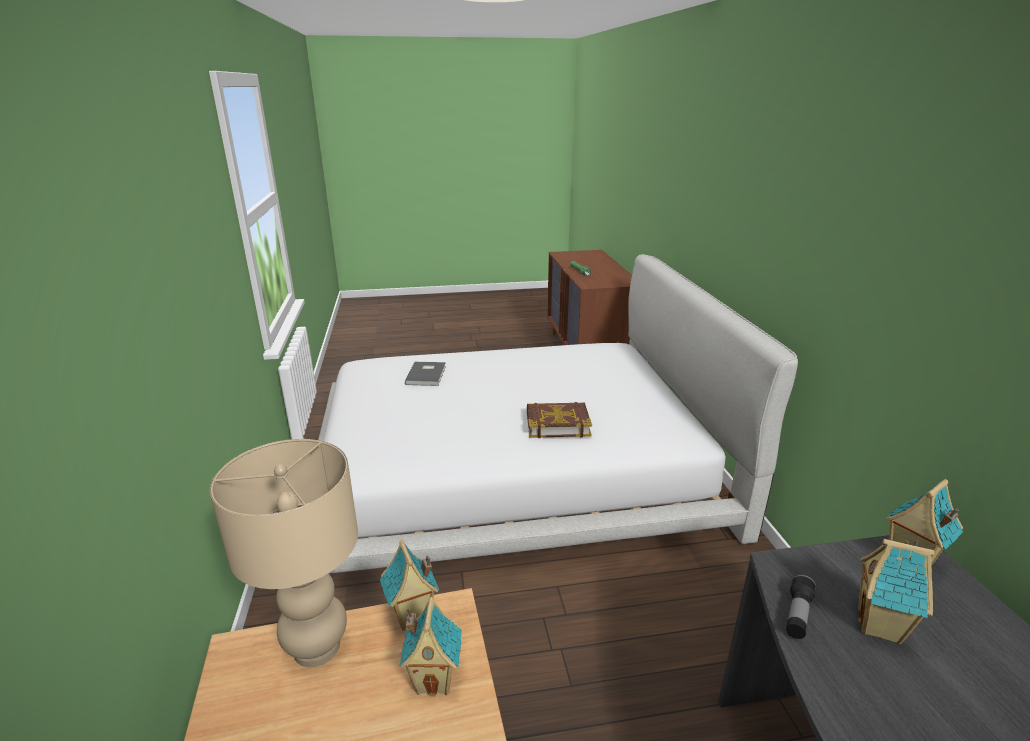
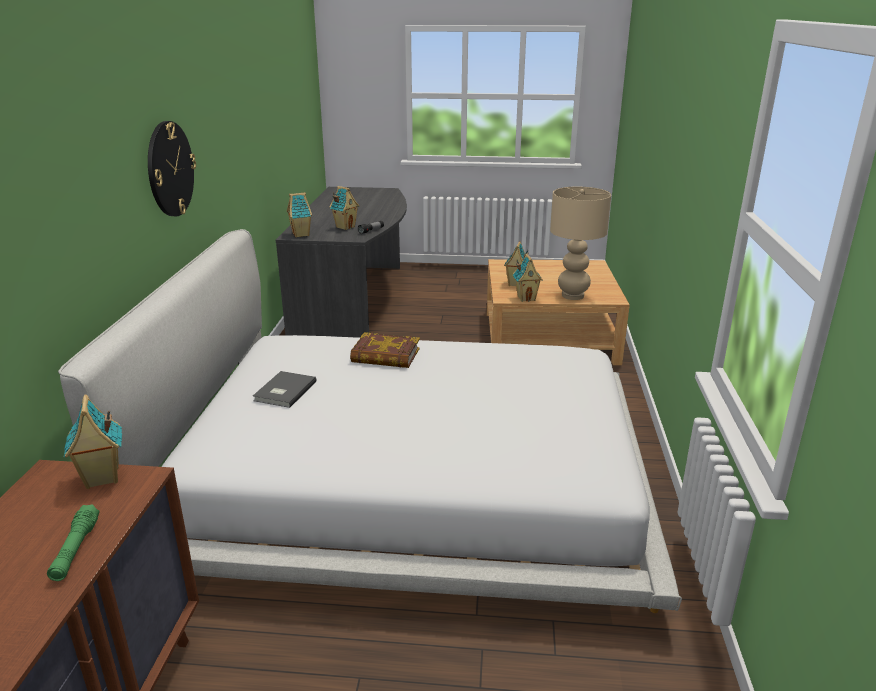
camera: 165 degrees left, 0 degrees up
(427, 375) = (506, 434): grey book -> grey book (283, 391)
(605, 283) = (102, 479): none -> toy house
(768, 228) = (170, 169): none -> wall clock

